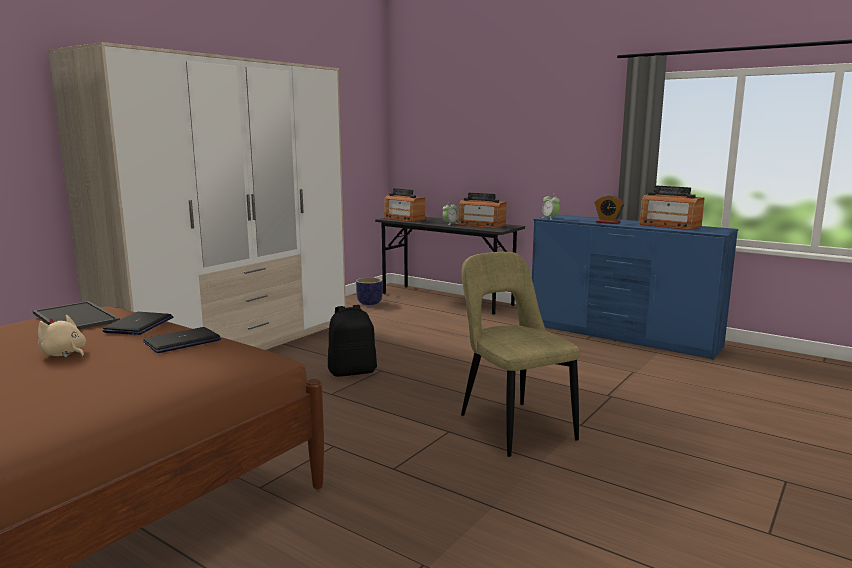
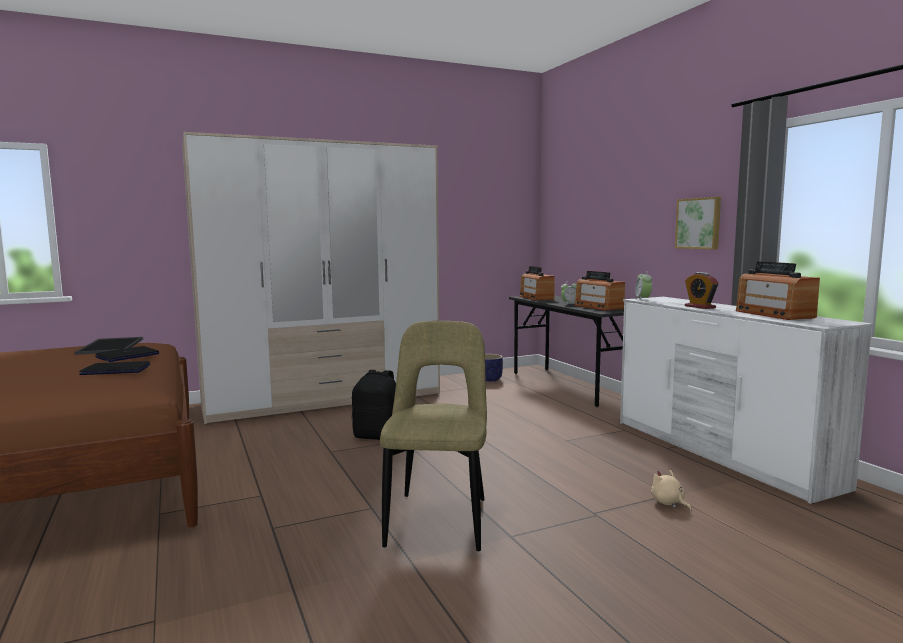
camera: 30 degrees right, 5 degrees down
(64, 354) = (36, 367): beige plush toy -> beige plush toy (669, 503)
(578, 151) = (699, 223): none -> picture
(622, 336) = (719, 453): blue dresser -> white dresser

